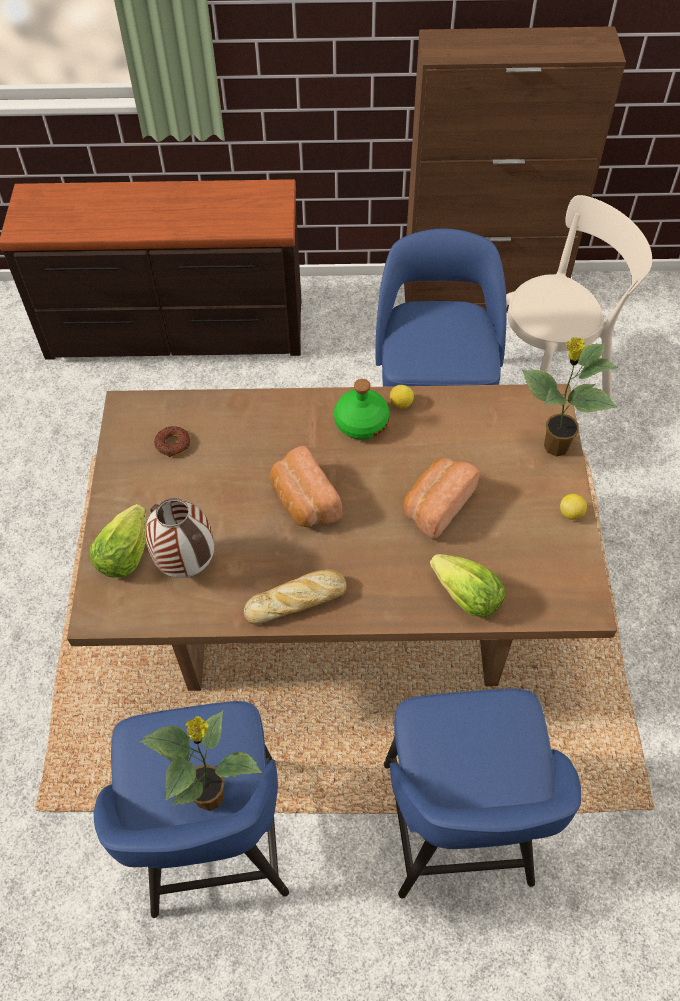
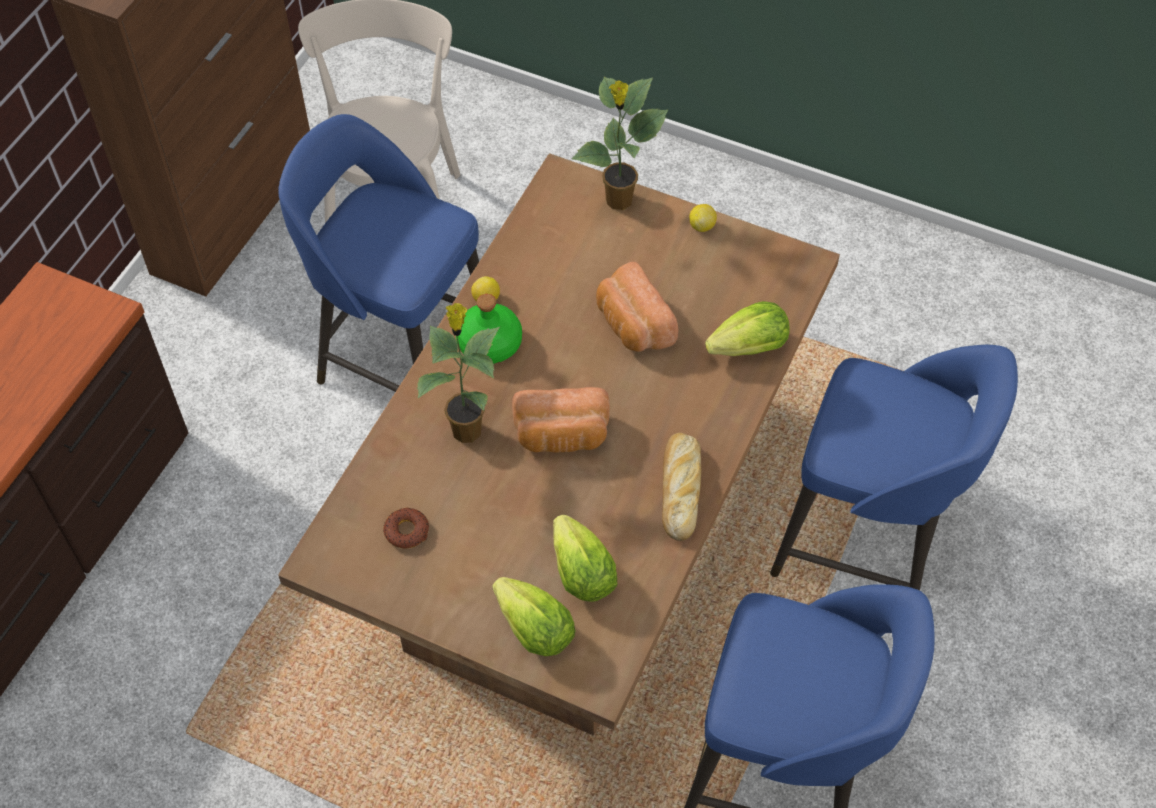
camera: 65 degrees left, 0 degrees up
(186, 565) = (582, 574): vase -> lettuce
(211, 794) = (835, 661): potted plant -> potted plant (466, 428)

